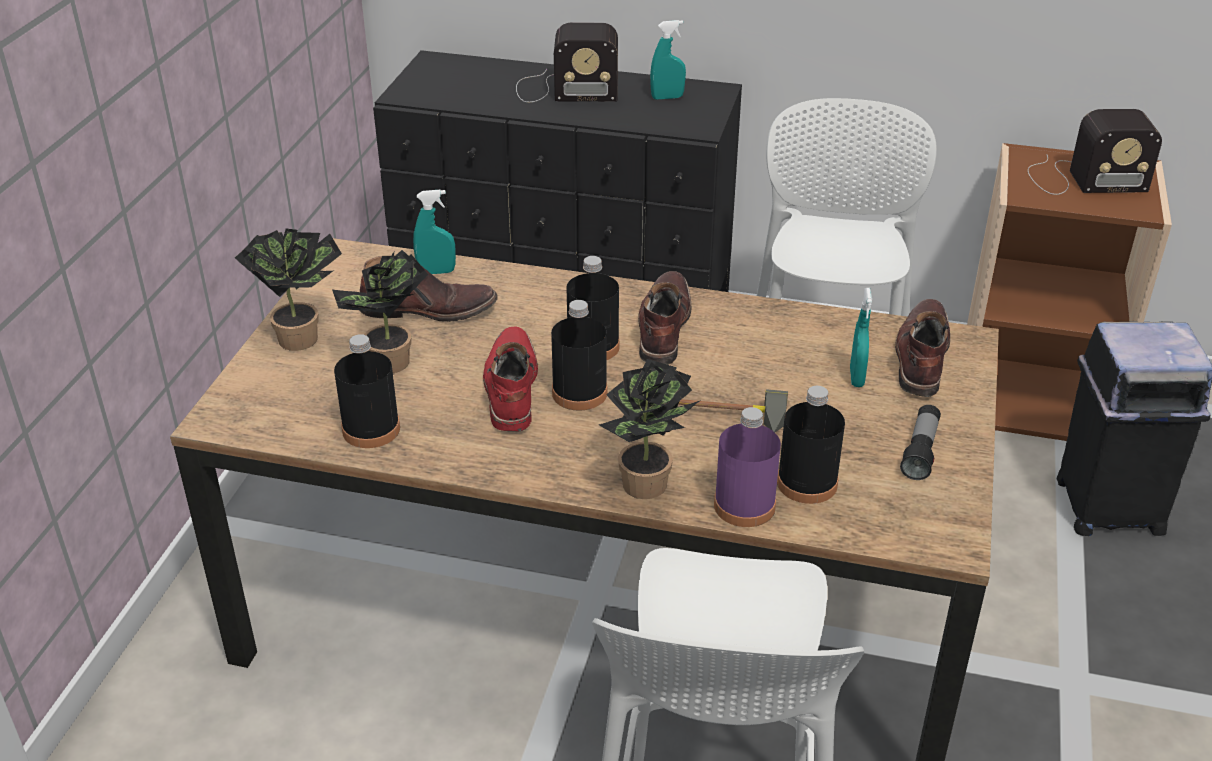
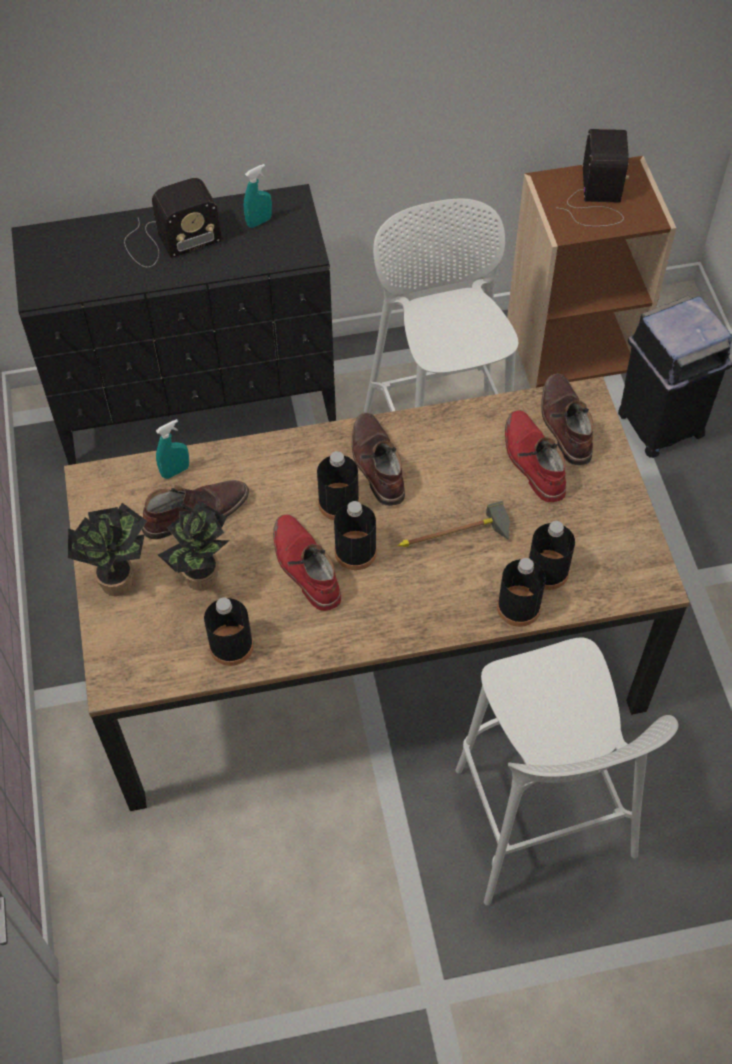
camera: 25 degrees left, 20 degrees up
(648, 488) = (450, 618): potted plant -> none
(744, 506) = (518, 607): purple bottle -> black bottle
(856, 377) = (532, 461): turquoise spray bottle -> red boot
(920, 451) = (604, 513): flashlight -> none
(1082, 179) = (597, 197): radio -> radio turned 60 degrees counterclockwise

